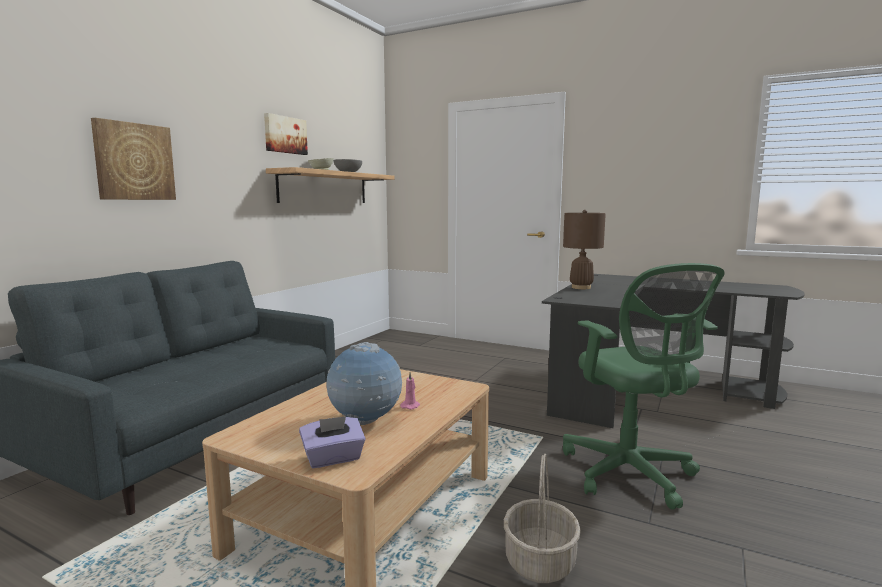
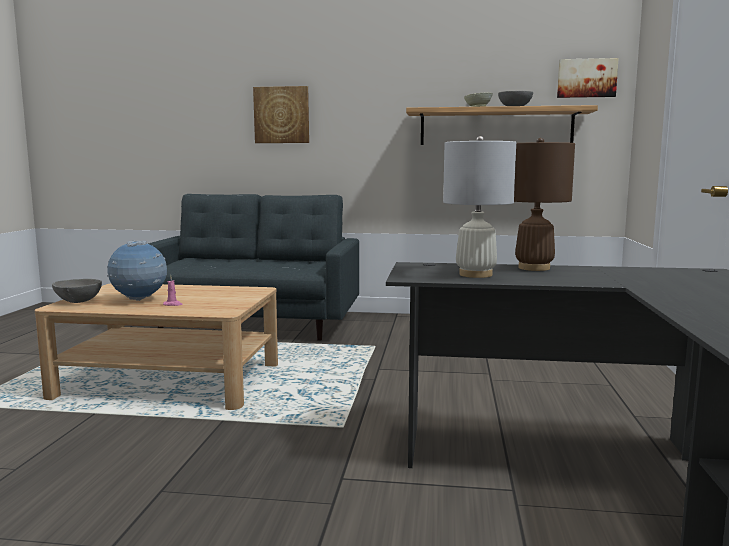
camera: 70 degrees right, 0 degrees up
(285, 135) = (438, 74): picture -> picture (586, 78)
(333, 458) = (79, 302): purple tissue box -> grey bowl
(540, 562) = (98, 443): basket -> none
(602, 295) = (475, 274): none -> white table lamp
(631, 474) = (269, 480): green office chair -> none

